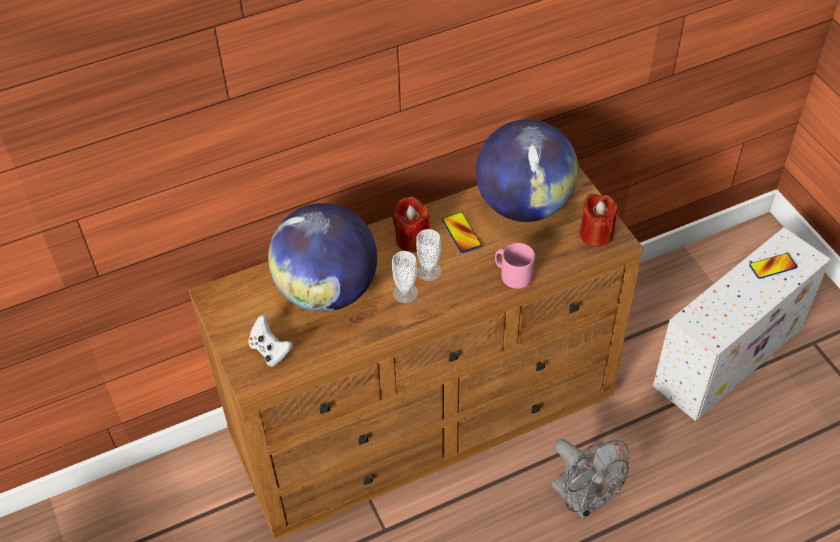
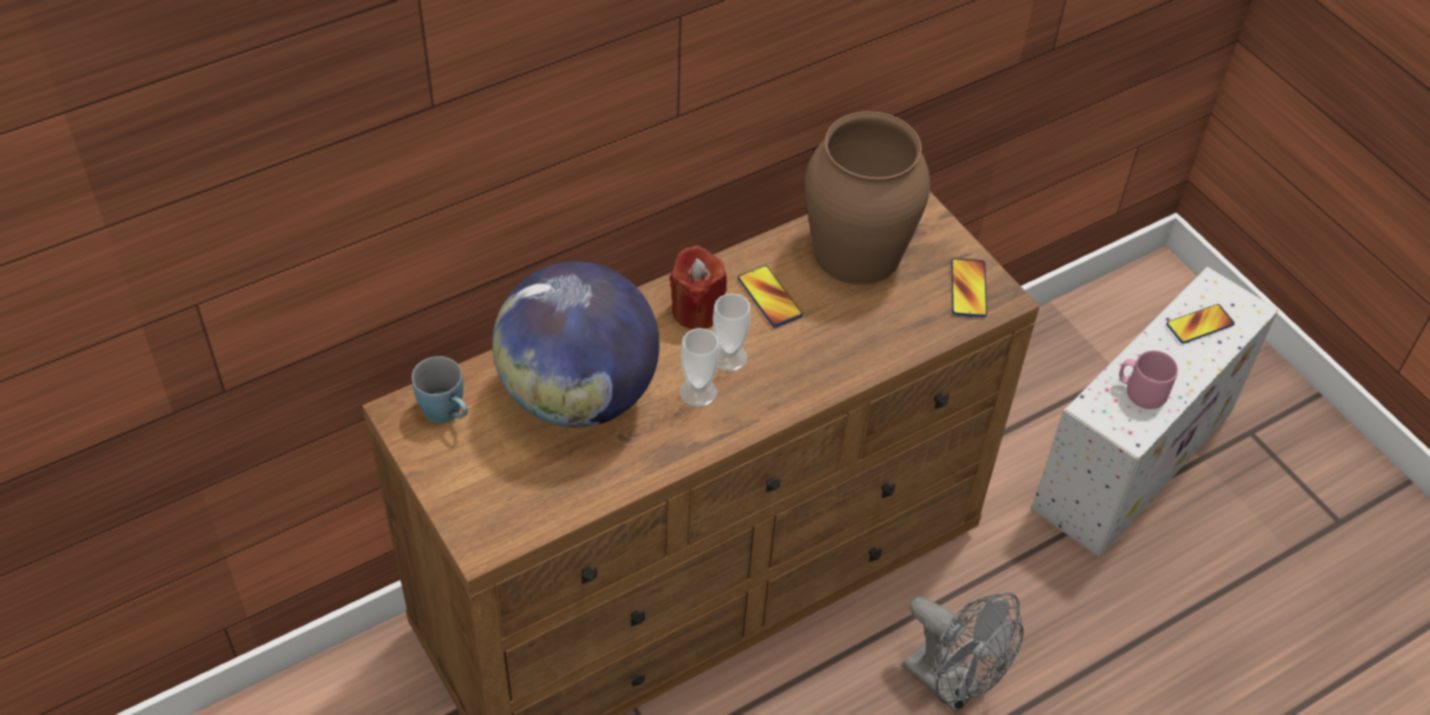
camera: 10 degrees left, 0 degrees up
(242, 298) = (448, 414): none -> blue mug
(270, 351) = (503, 492): white game controller -> none
(513, 275) = (855, 356): pink mug -> pink mug (1141, 391)
(524, 205) = (856, 251): globe -> brown vase
(596, 234) = (968, 289): red candle -> phone

